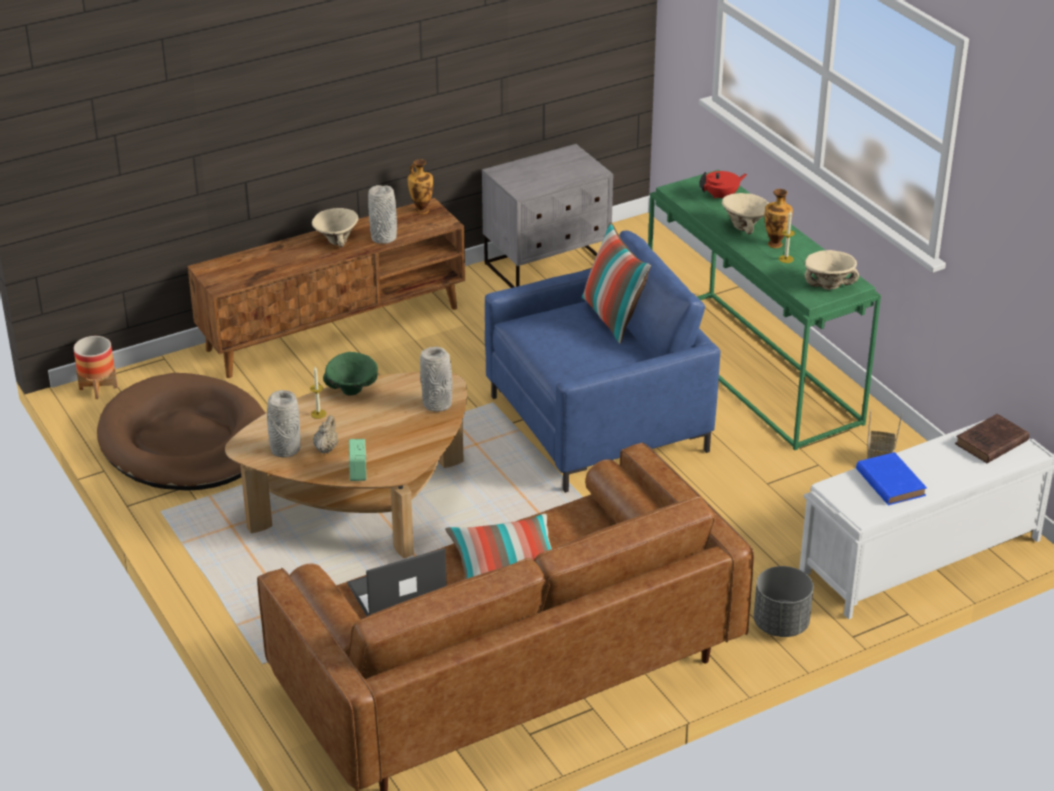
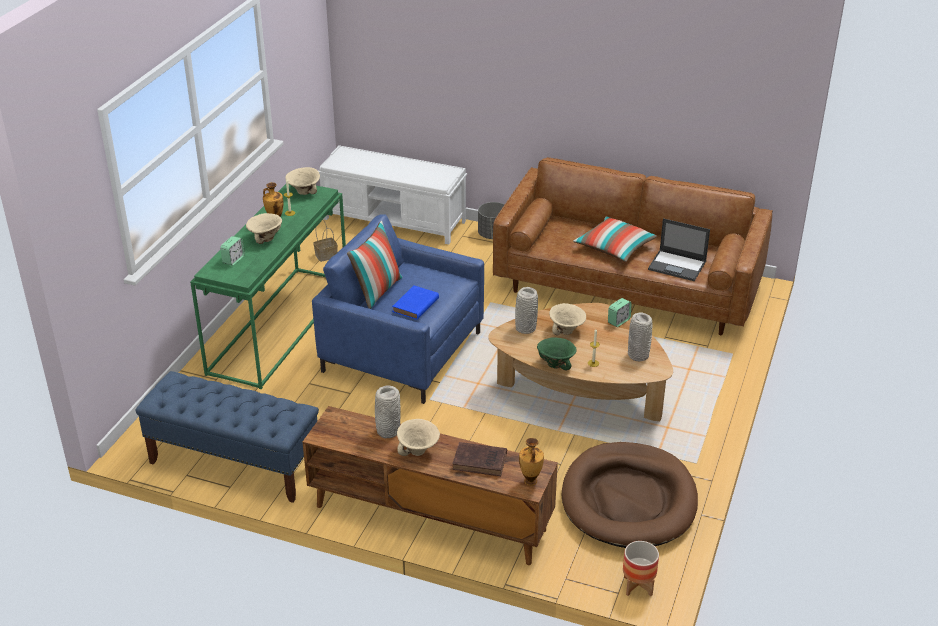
camera: 130 degrees left, 0 degrees up
(326, 448) = (616, 342): beige teapot -> none
(393, 428) = (567, 331): none -> beige bowl
(421, 210) = (329, 436): vase -> vase (530, 482)
(548, 266) = (234, 463): grey nightstand -> blue bench
(721, 196) = (233, 260): red teapot -> alarm clock
(889, 481) = (416, 173): blue book -> blue book (415, 306)
(990, 443) = (349, 160): brown book -> brown book (481, 462)

